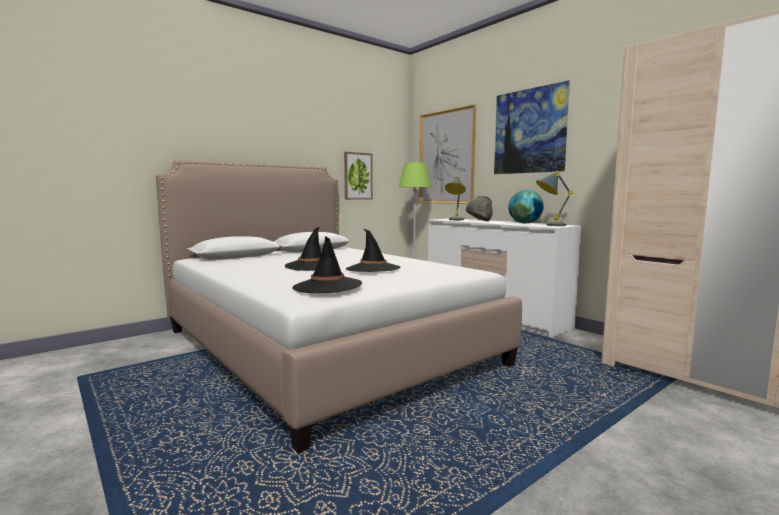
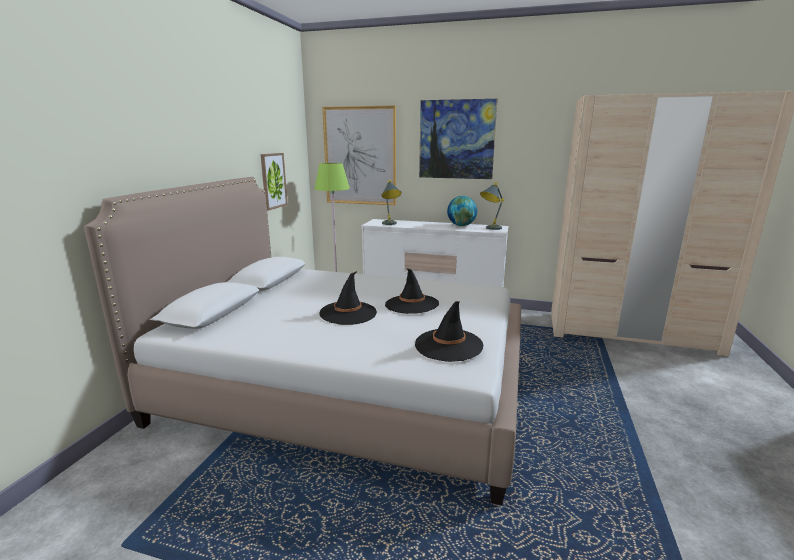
camera: 35 degrees left, 10 degrees up
(479, 221) = (417, 225): grey hat -> none

